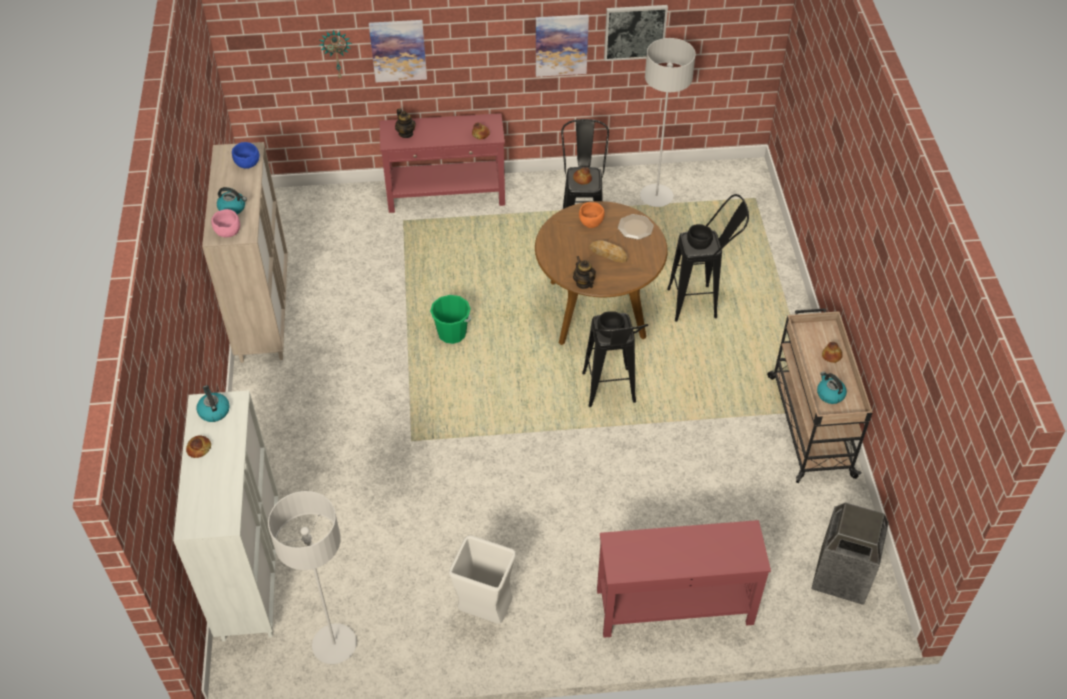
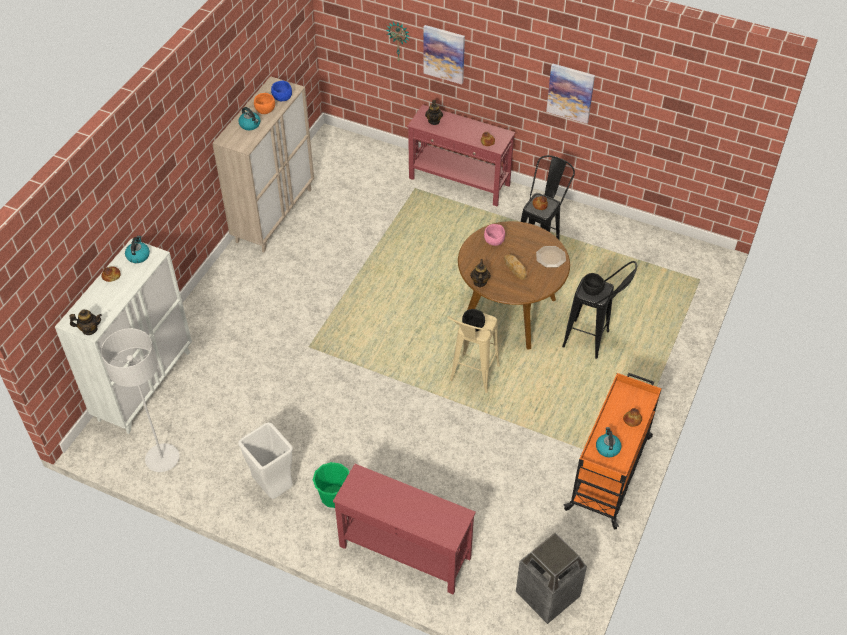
camera: 30 degrees right, 0 degrees up
(221, 523) = (89, 329): none -> teapot
(227, 232) = (234, 140): pink bowl -> pink bowl (493, 241)
(452, 333) = (390, 284): green bucket -> green bucket (334, 496)
(591, 222) = (520, 240): orange bowl -> orange bowl (265, 110)
(610, 395) = (471, 379): black stool -> beige stool
(635, 32) = (632, 102): picture -> none
(656, 197) = (619, 246): grey floor lamp -> none
(810, 424) = (610, 471): beige cart -> orange cart

